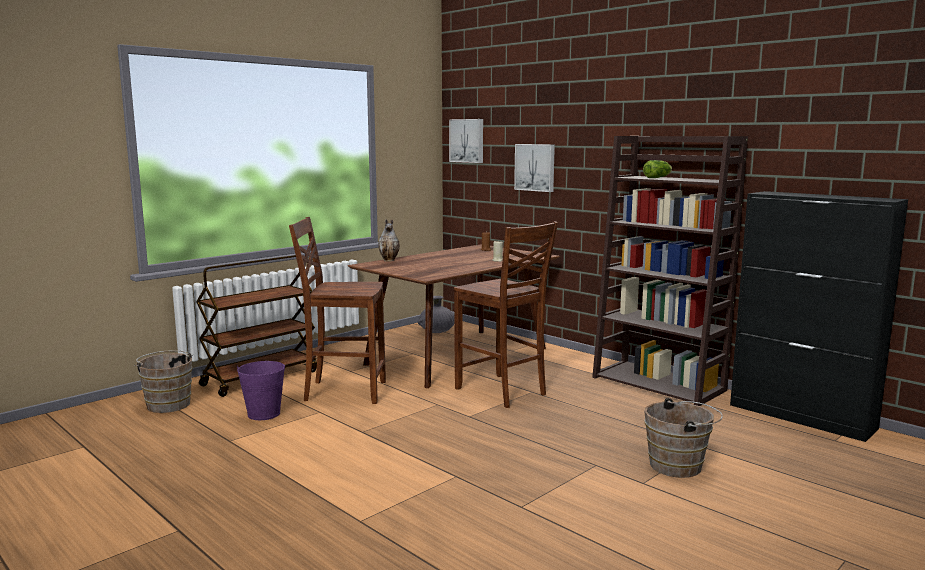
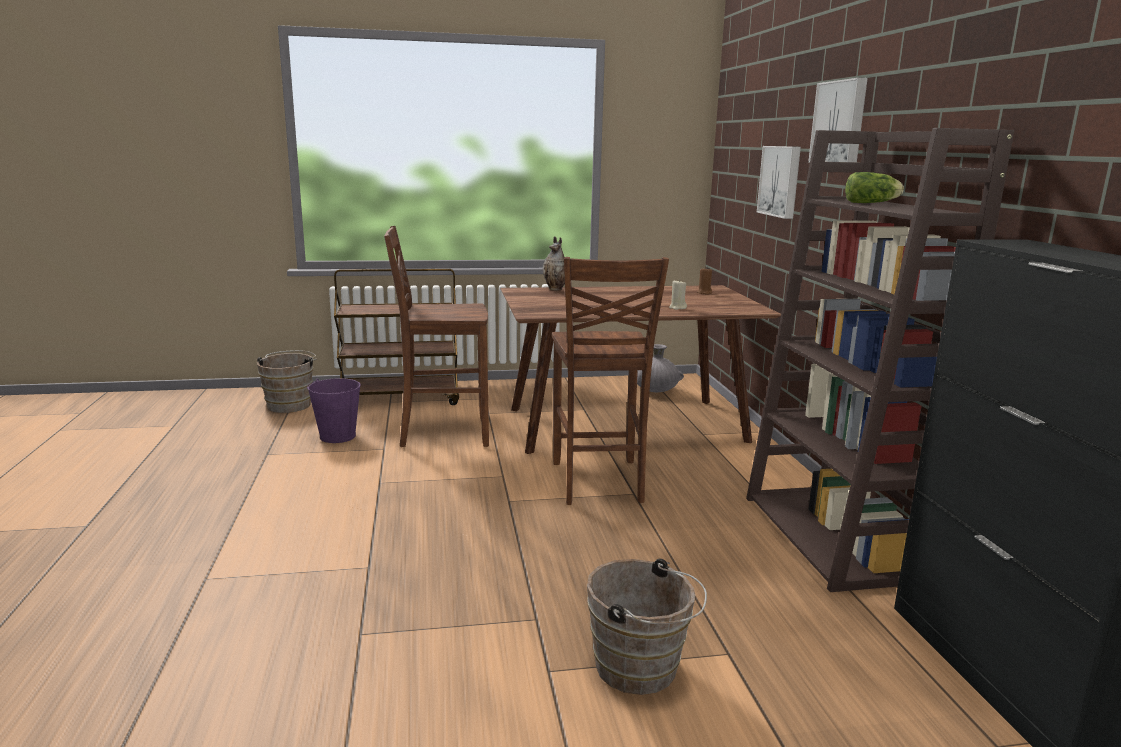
camera: 35 degrees right, 5 degrees up
(343, 391) = (442, 433): brown chair -> brown chair turned 45 degrees counterclockwise
(467, 140) = (731, 141): picture -> picture (840, 122)

